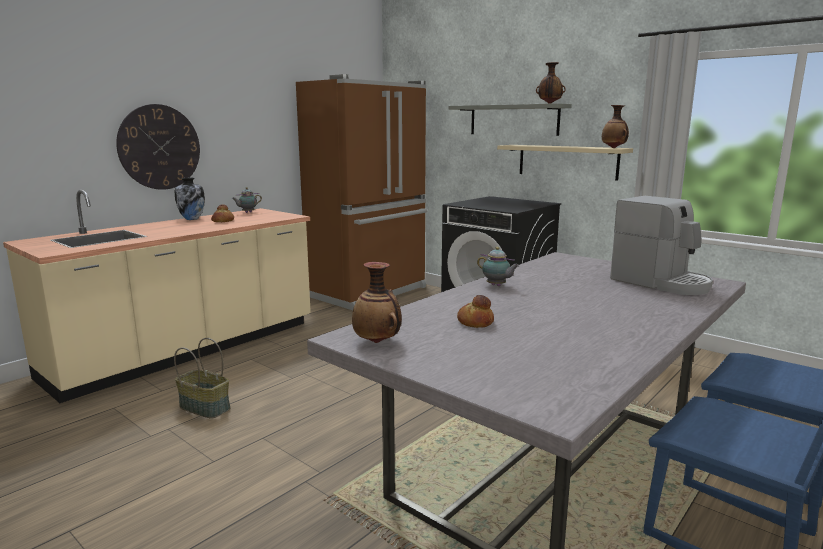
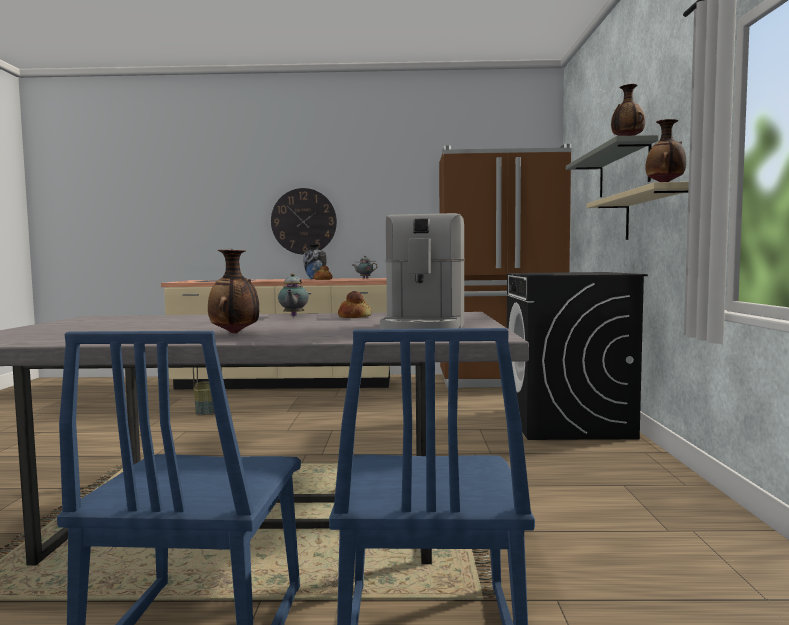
camera: 50 degrees right, 10 degrees down
(377, 342) = (89, 319): vase -> vase (235, 333)
(474, 322) = (165, 322): bread -> bread (354, 317)

